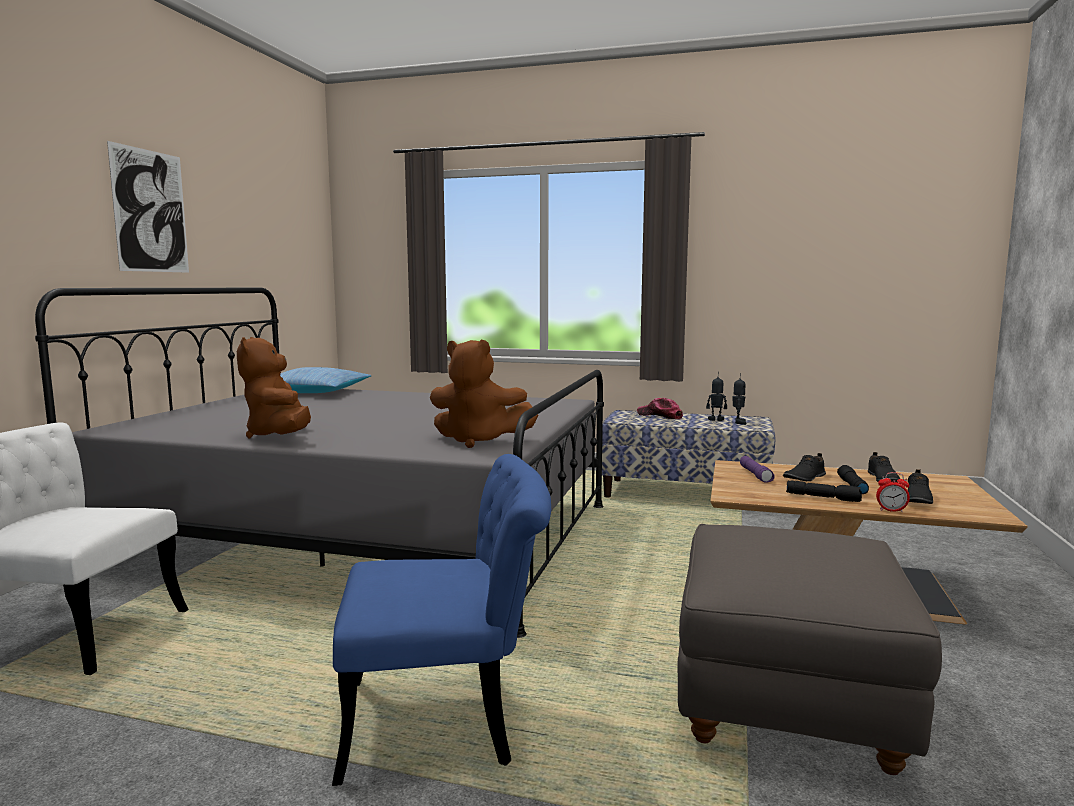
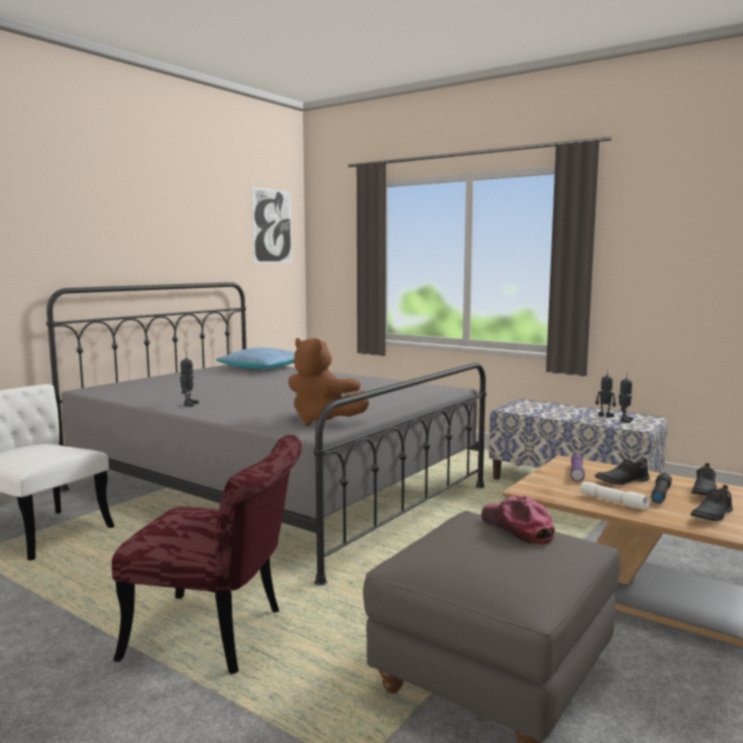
camera: 20 degrees right, 0 degrees up
(150, 211) = (140, 228): picture -> picture (272, 226)
(280, 436) = (189, 404): brown plush toy -> toy robot
(449, 720) = (220, 635): blue chair -> red chair
(660, 416) = (554, 407): cap -> cap (517, 528)
(823, 497) = (614, 502): black flashlight -> white flashlight
(891, 510) = (666, 522): alarm clock -> none

